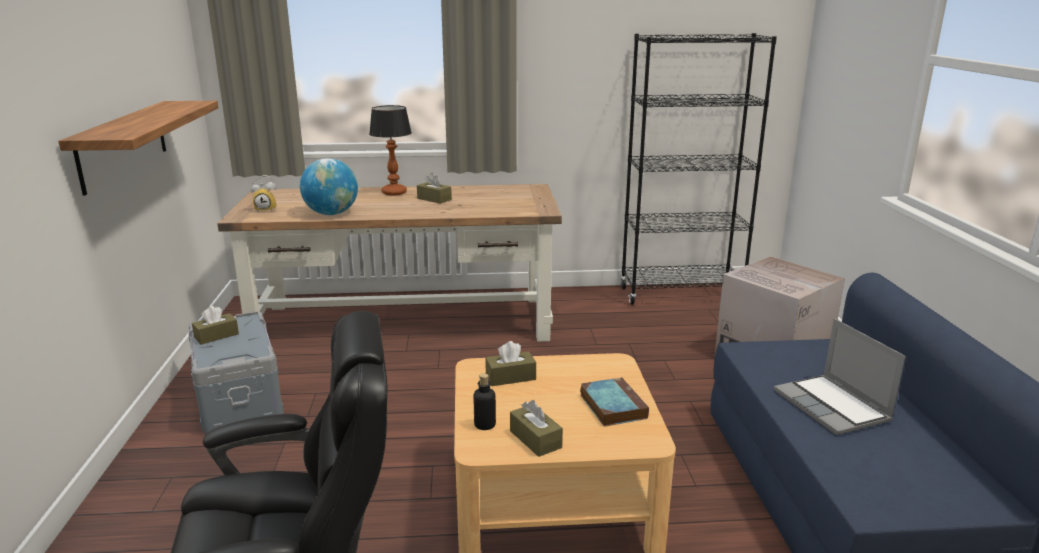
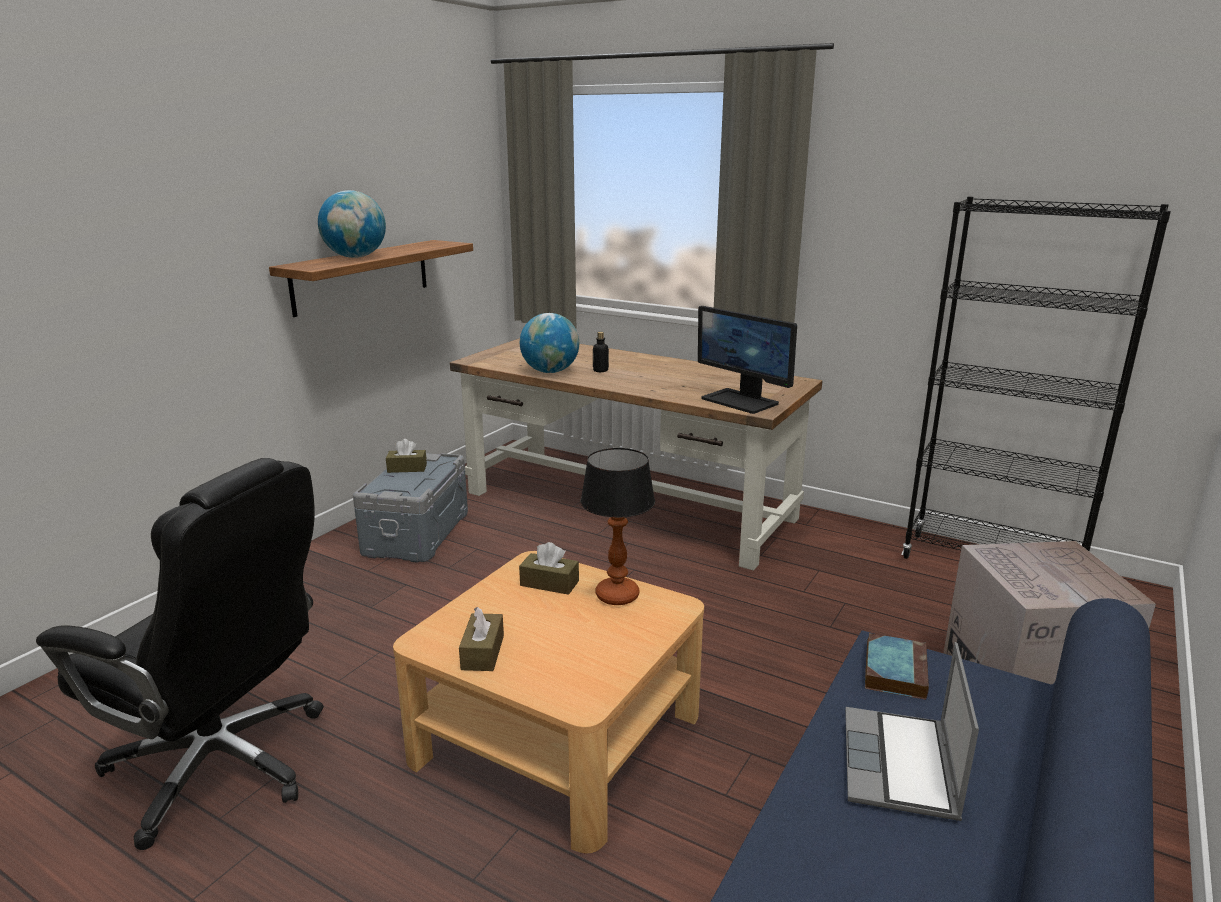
camera: 35 degrees right, 0 degrees up
(135, 122) = (355, 257): none -> globe
(267, 210) = (505, 357): alarm clock -> none
(394, 193) = (641, 361): table lamp -> table lamp (618, 596)
(434, 199) = (668, 375): brown tissue box -> none
(485, 425) = (461, 620): bottle -> bottle (600, 370)
(519, 207) = (741, 401): none -> monitor
(611, 405) = (602, 650): book -> book (894, 670)

